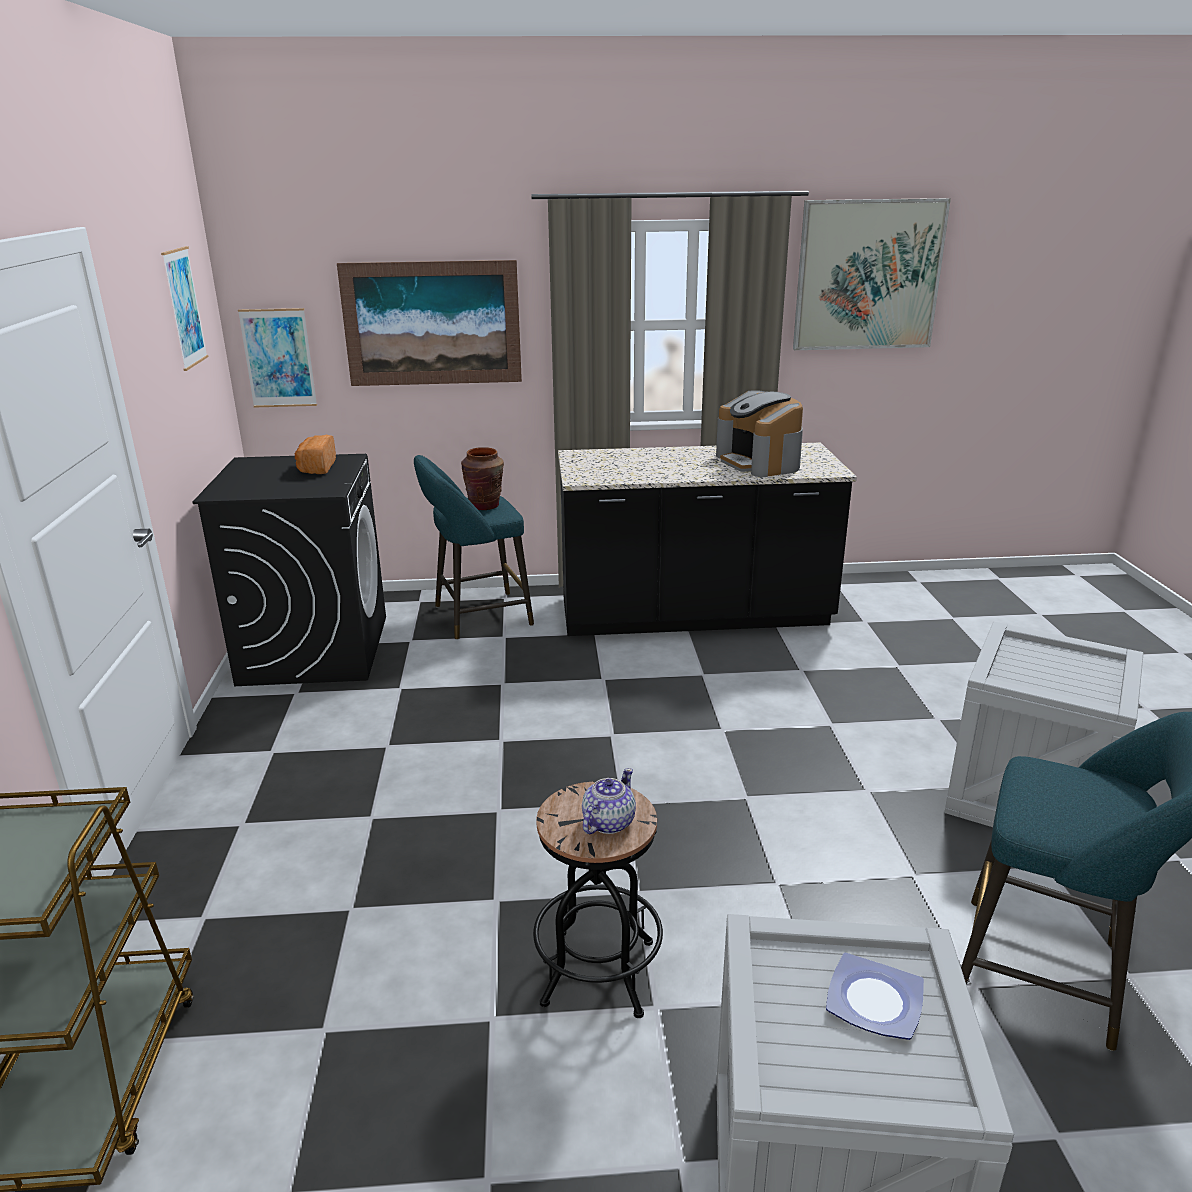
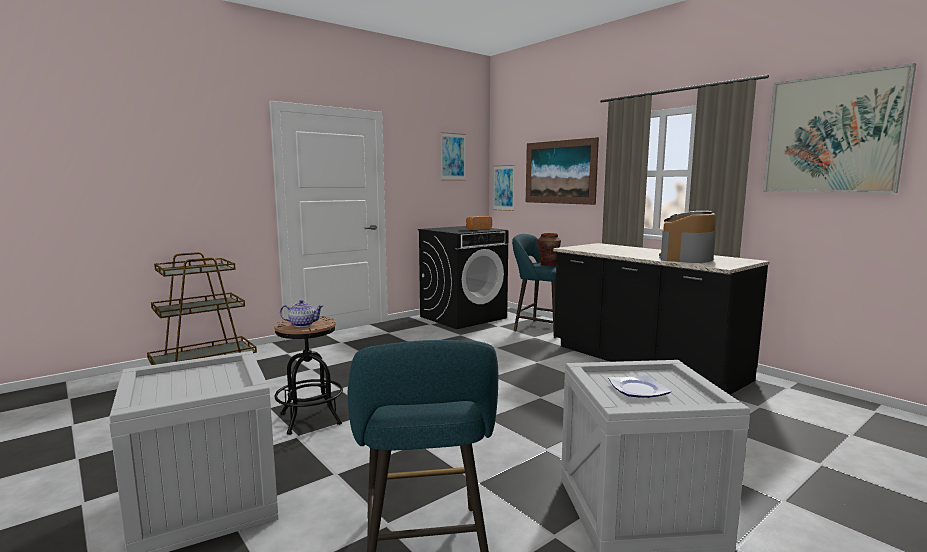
camera: 55 degrees right, 15 degrees down
(876, 1000) = (207, 386): plate -> plate (639, 390)

